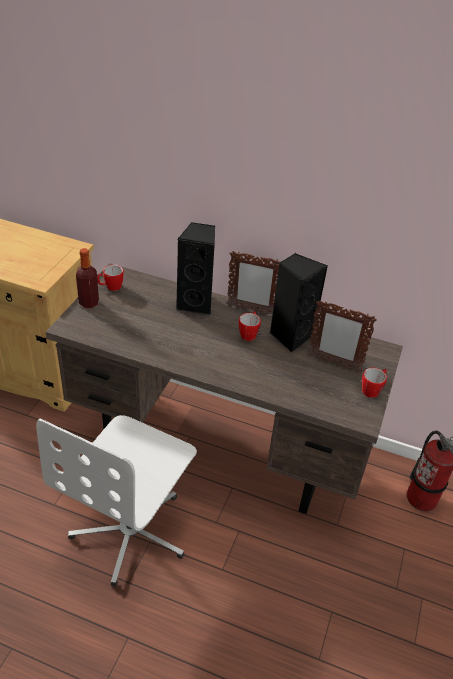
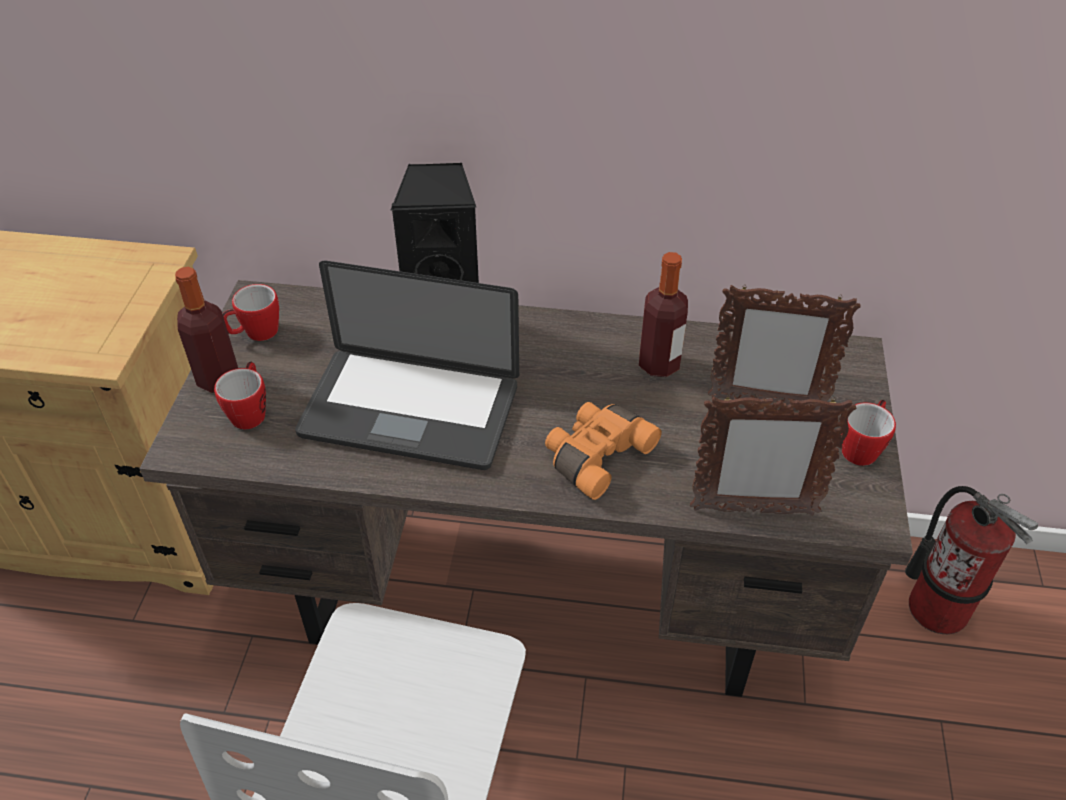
camera: 10 degrees left, 5 degrees up
(169, 332) = (410, 411): none -> laptop
(246, 367) = (596, 455): none -> orange binoculars
(249, 333) = (575, 377): mug -> mug (250, 411)
(251, 310) = (563, 324): picture frame -> picture frame (752, 511)
(290, 336) = (659, 364): black speaker -> bottle

